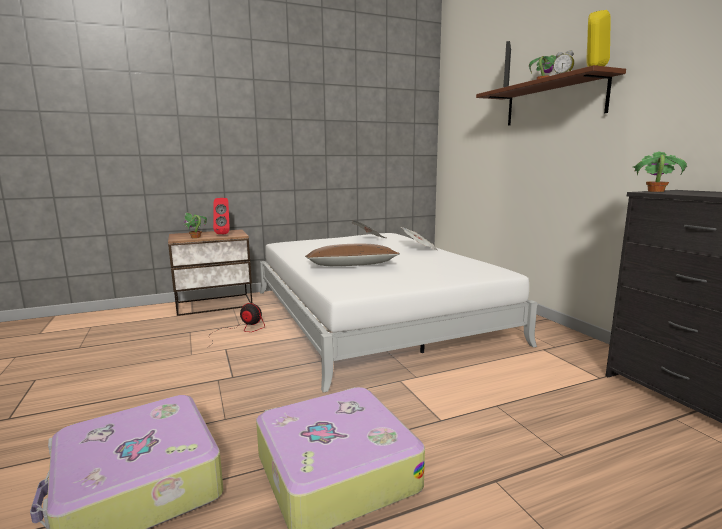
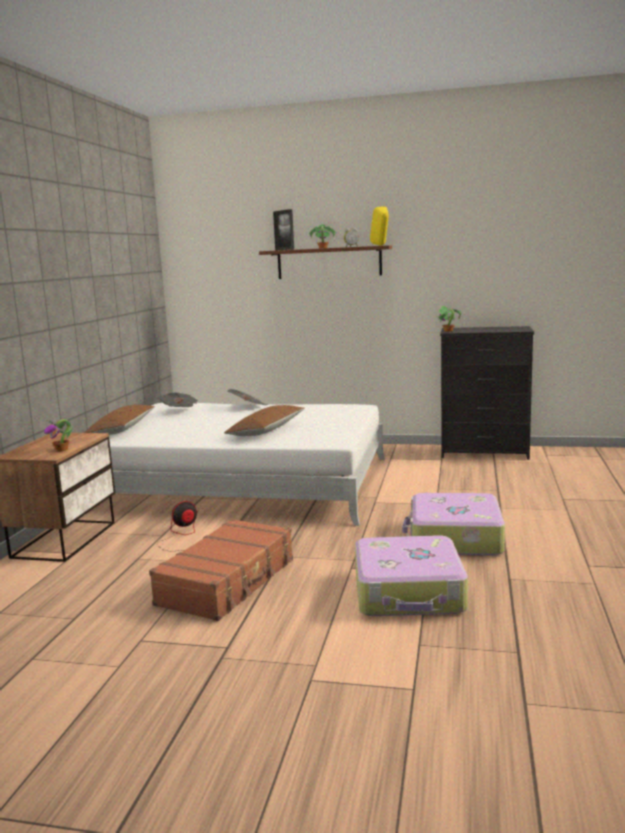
camera: 55 degrees left, 0 degrees up
(151, 375) = (228, 582): none -> brown suitcase
(224, 234) = (69, 439): red speaker -> none
(309, 241) = (121, 429): none -> brown pillow

